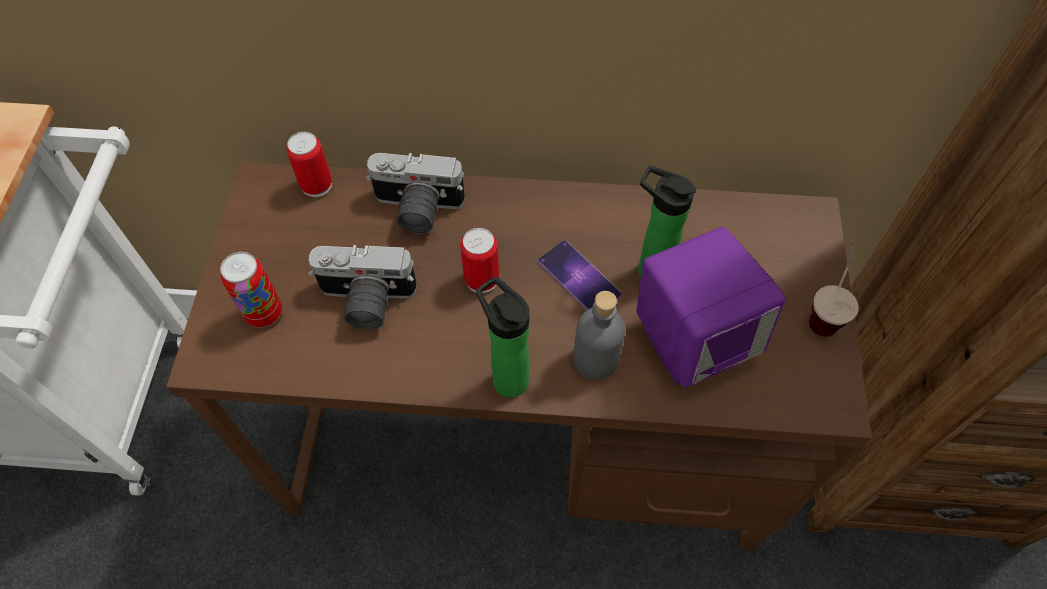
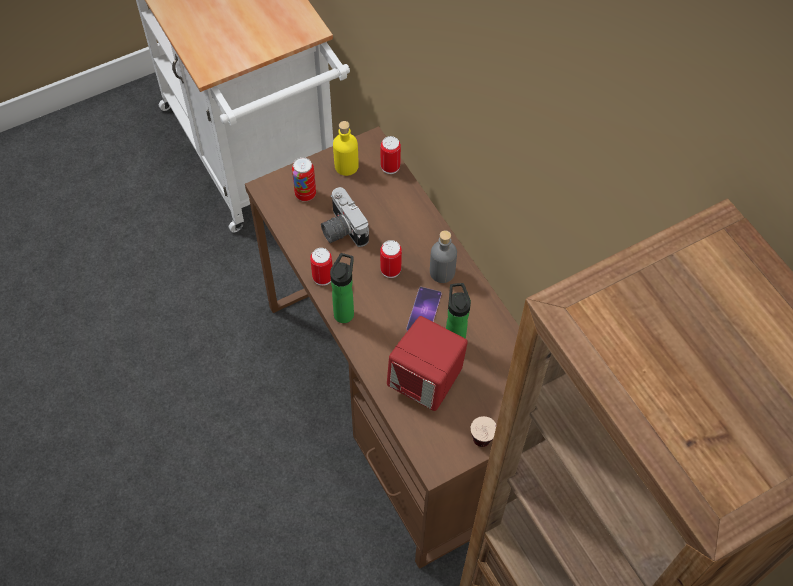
camera: 55 degrees right, 0 degrees up
(266, 235) = (346, 166): none -> yellow bottle
(416, 210) = (409, 217): camera -> none
(425, 372) = (322, 277): none -> can
(595, 360) = (382, 344): grey bottle -> grey bottle (442, 272)
(692, 339) = (426, 381): purple speaker -> red speaker

